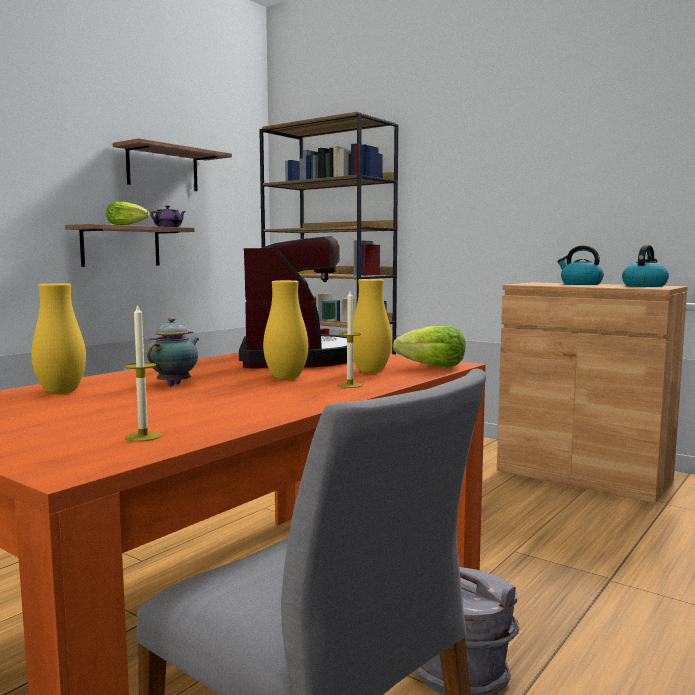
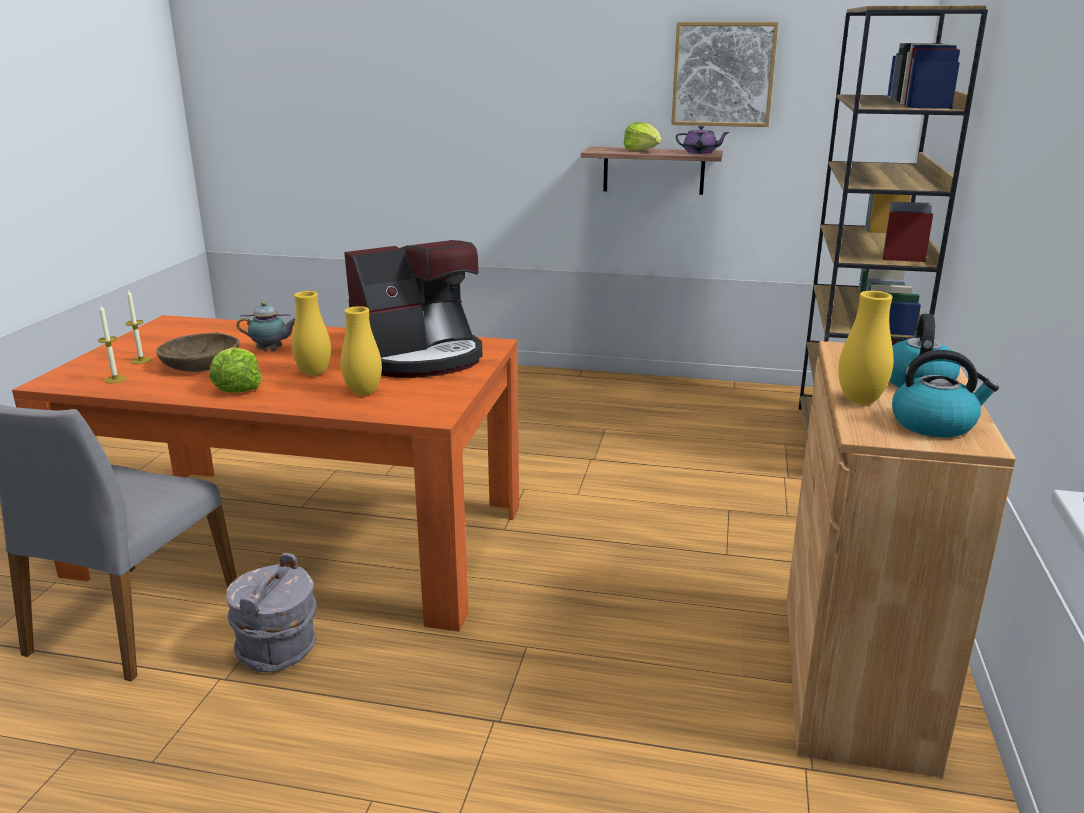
camera: 65 degrees right, 15 degrees up
(61, 392) = (232, 333): yellow vase -> yellow vase (860, 400)
(162, 405) = (200, 363): none -> brown bowl
(163, 169) = (723, 74): shelf -> picture
(350, 385) = (294, 396): candle -> candle (141, 360)
(432, 367) = (408, 410): lettuce -> lettuce (237, 387)

